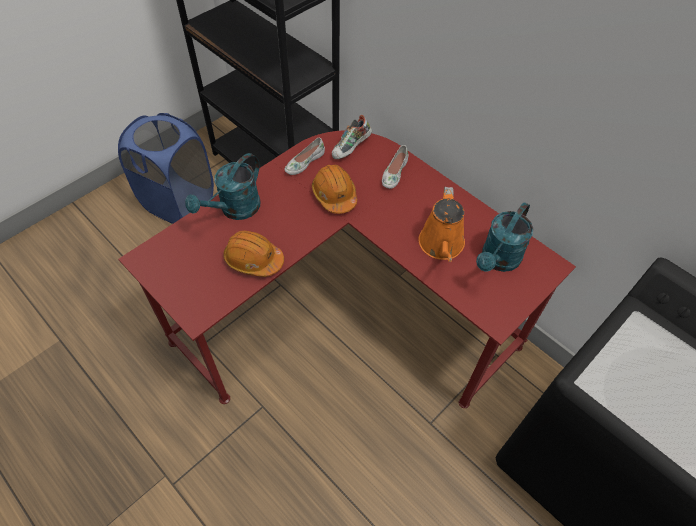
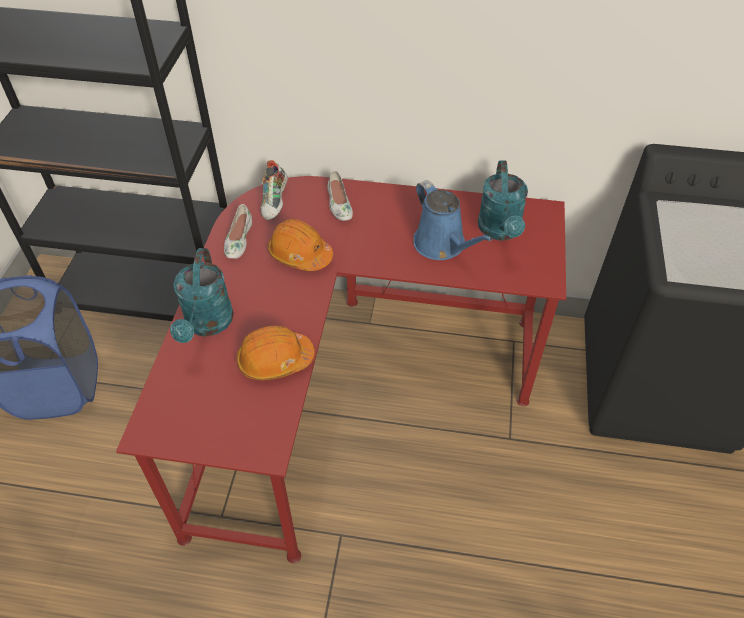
camera: 35 degrees left, 5 degrees down
(441, 246) = (442, 245): orange watering can -> blue watering can

